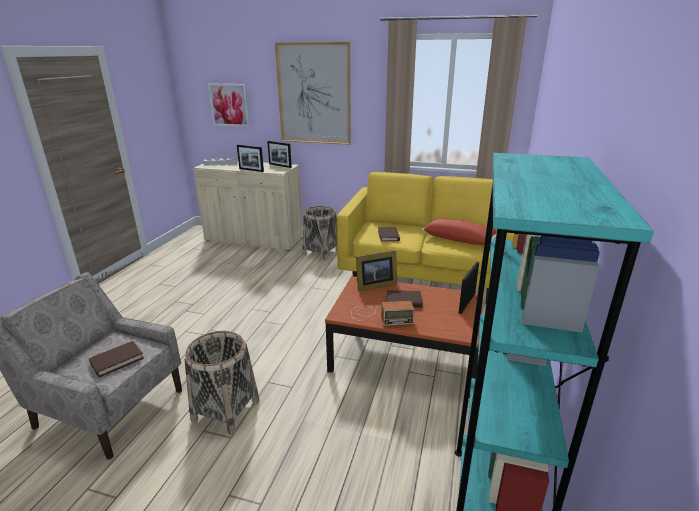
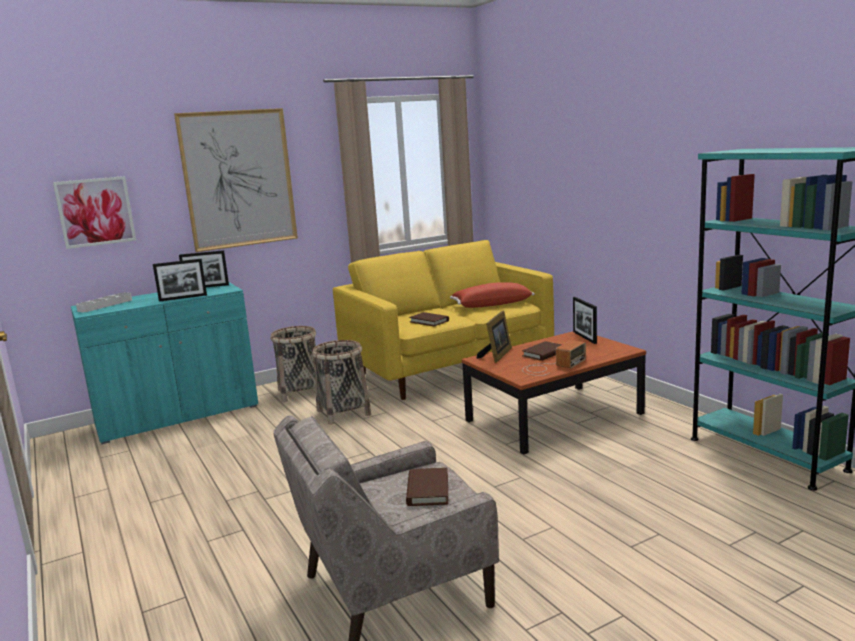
camera: 45 degrees left, 10 degrees down
(225, 410) = (507, 519): basket -> basket (343, 413)
(254, 239) = (178, 416): beige cabinet -> turquoise cabinet

